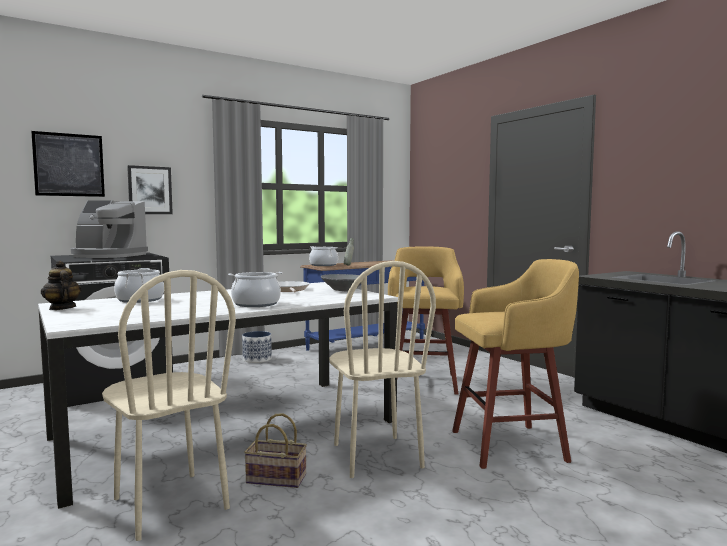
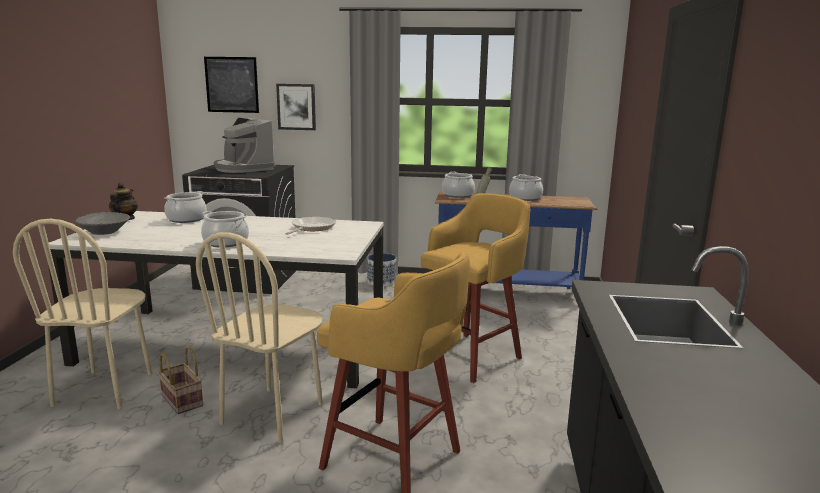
camera: 40 degrees right, 10 degrees up
(344, 290) = (350, 238): grey bowl -> grey bowl (104, 232)
(373, 262) = (525, 198): none -> cooking pot

